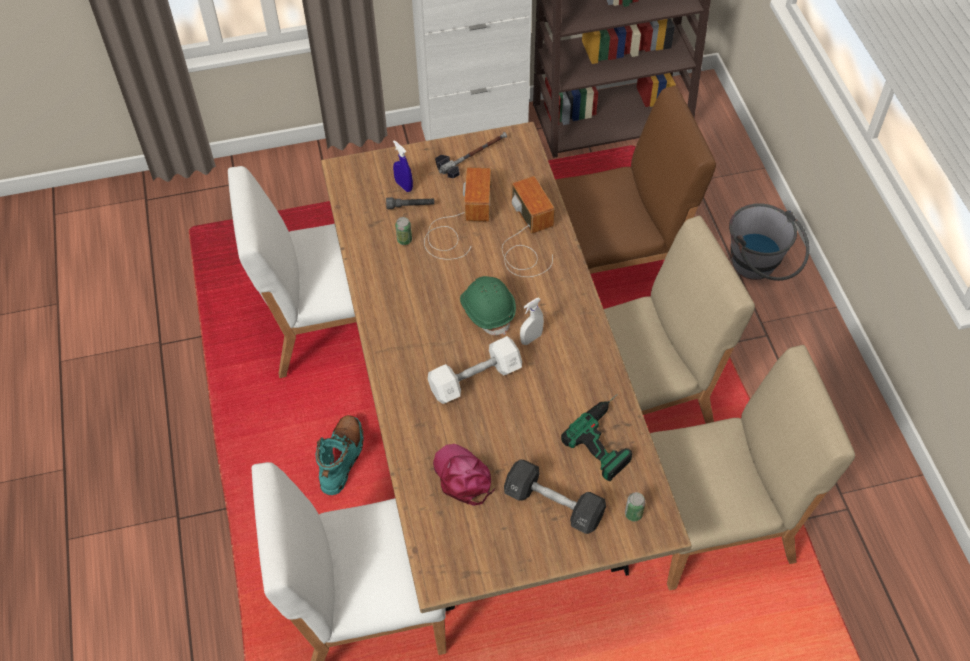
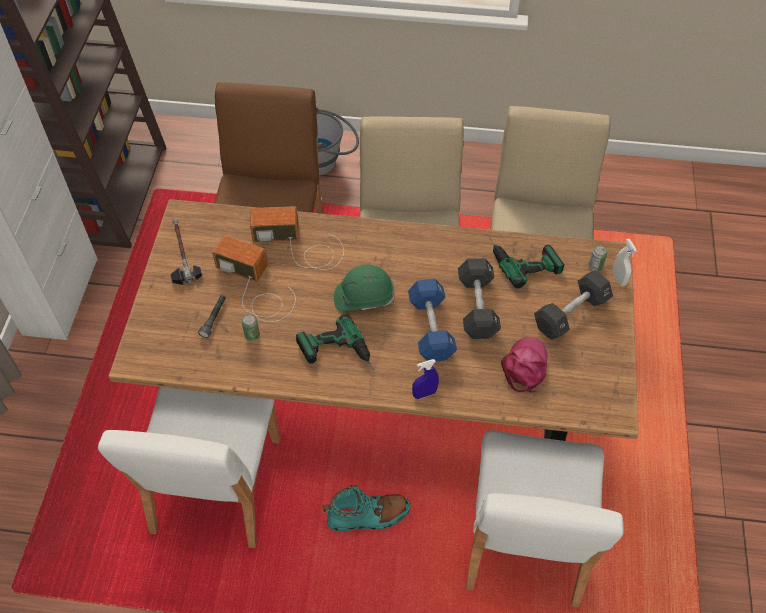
camera: 70 degrees left, 0 degrees up
(342, 458) = (368, 516): turquoise boot -> turquoise boot turned 135 degrees clockwise
(403, 186) = (186, 317): blue spray bottle -> blue spray bottle (424, 394)
(409, 313) = (338, 355): none -> power drill
(463, 477) = (525, 366): pink cap -> pink cap turned 120 degrees clockwise
(475, 379) = (431, 328): white dumbbell -> blue dumbbell
(521, 412) = (477, 307): none -> black dumbbell
(531, 338) = (406, 277): white spray bottle -> white spray bottle (619, 278)

